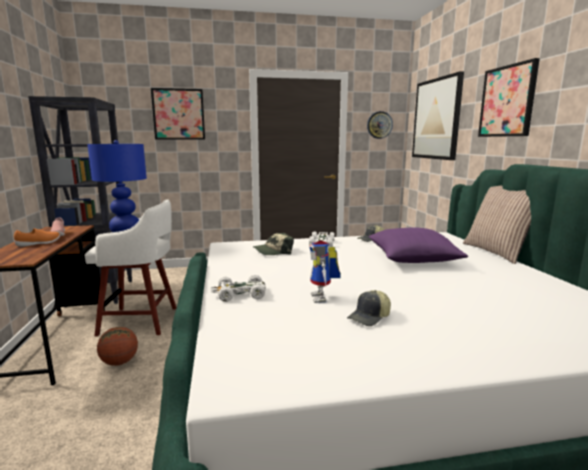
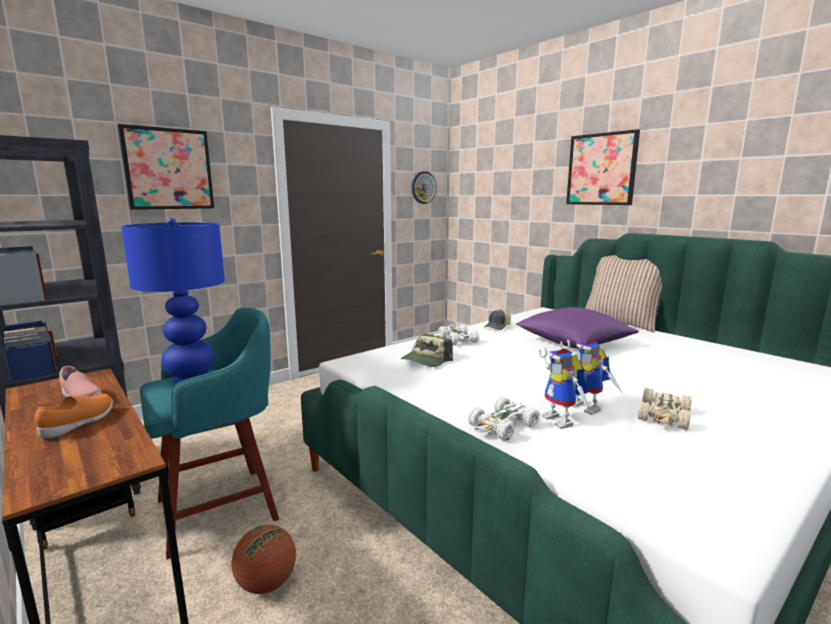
camera: 30 degrees left, 0 degrees up
(141, 321) = (222, 508): white stool -> turquoise stool
(285, 301) = (563, 421): none -> toy robot
(370, 317) = (664, 416): cap -> beige toy car
(436, 119) = (498, 183): picture -> none

